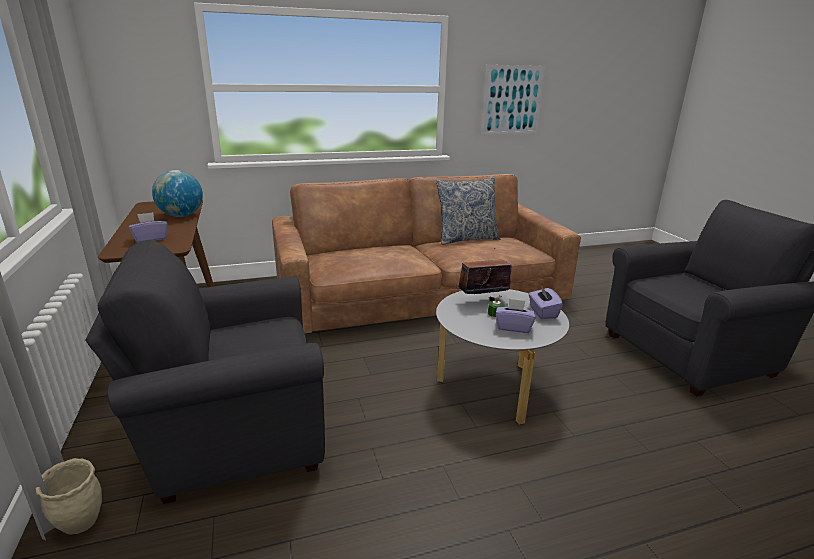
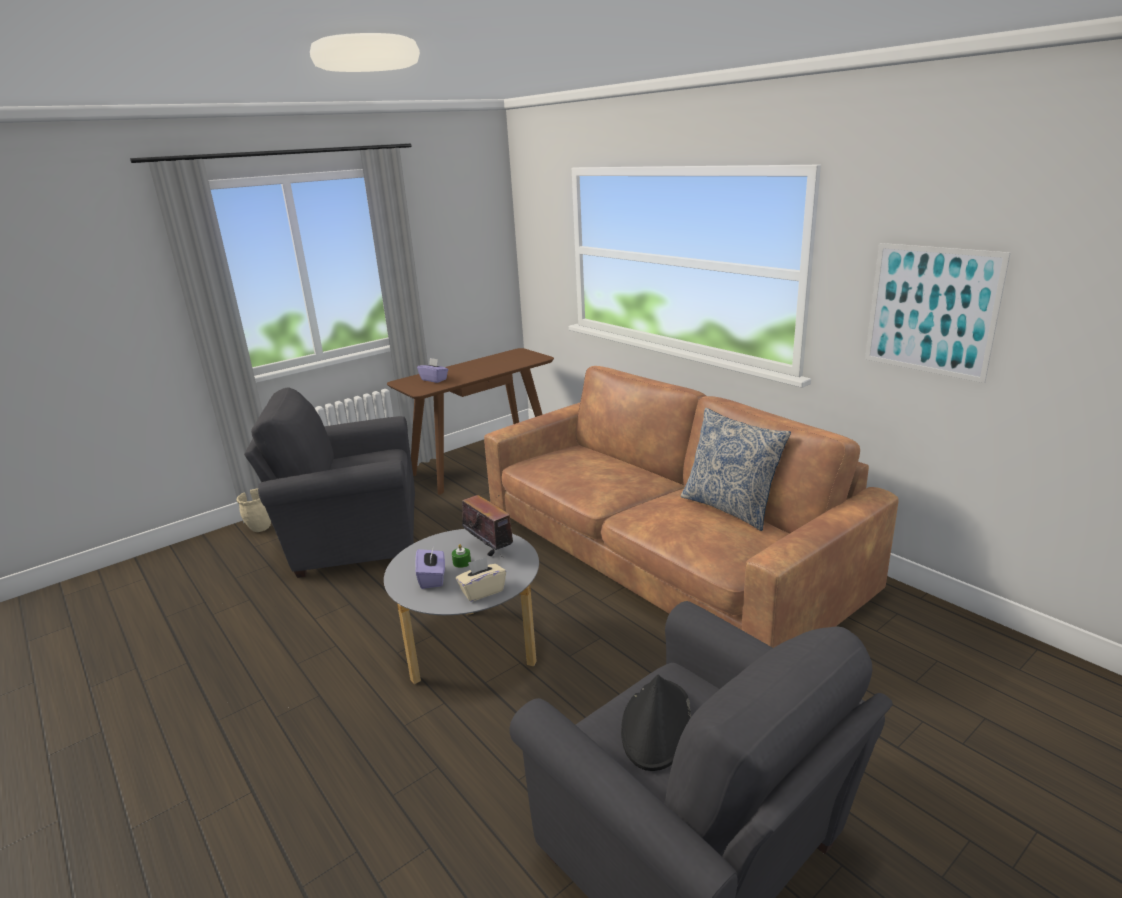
camera: 70 degrees right, 0 degrees up
(181, 215) = (498, 368): globe -> none
(232, 432) = (352, 539): grey armchair -> grey armchair turned 60 degrees counterclockwise
(542, 312) = (482, 591): purple tissue box -> beige tissue box
(690, 292) = (657, 725): none -> black hat

